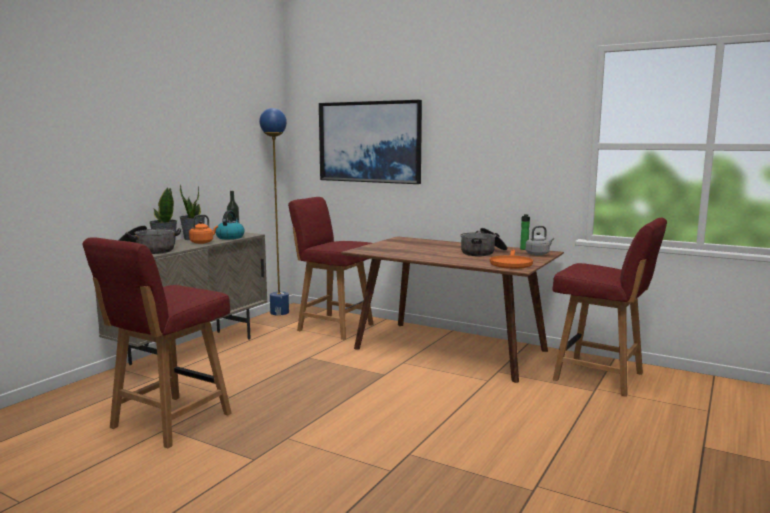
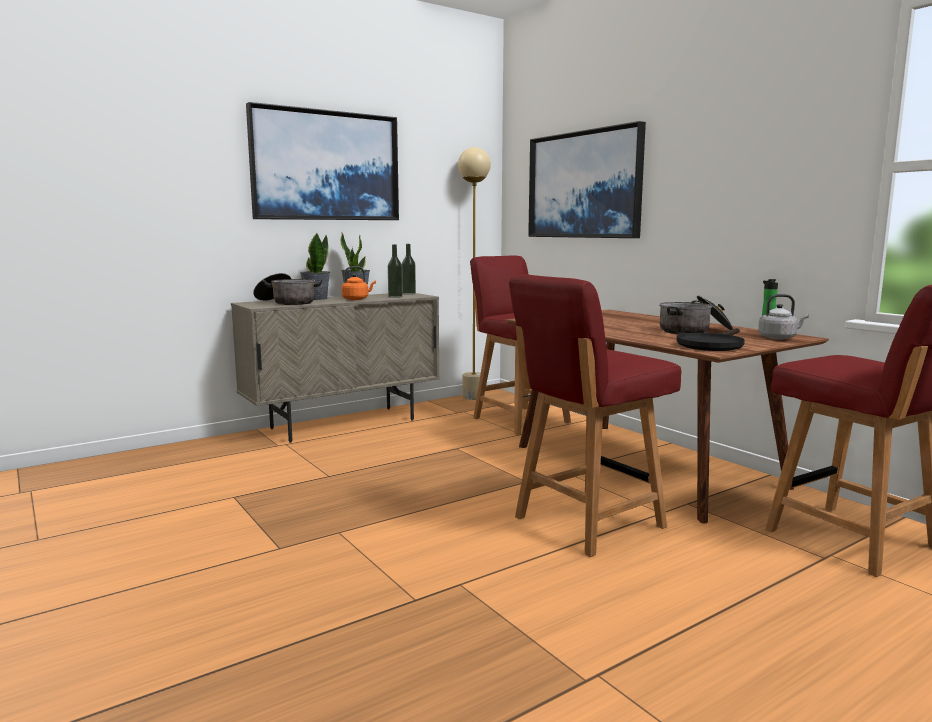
camera: 25 degrees right, 0 degrees up
(162, 127) = (326, 166): none -> picture
(169, 421) = (244, 490): red chair -> red chair (586, 523)
(230, 237) = (395, 297): kettle -> bottle
(279, 312) = (473, 397): blue floor lamp -> beige floor lamp
(510, 263) = (712, 345): orange frying pan -> black frying pan

